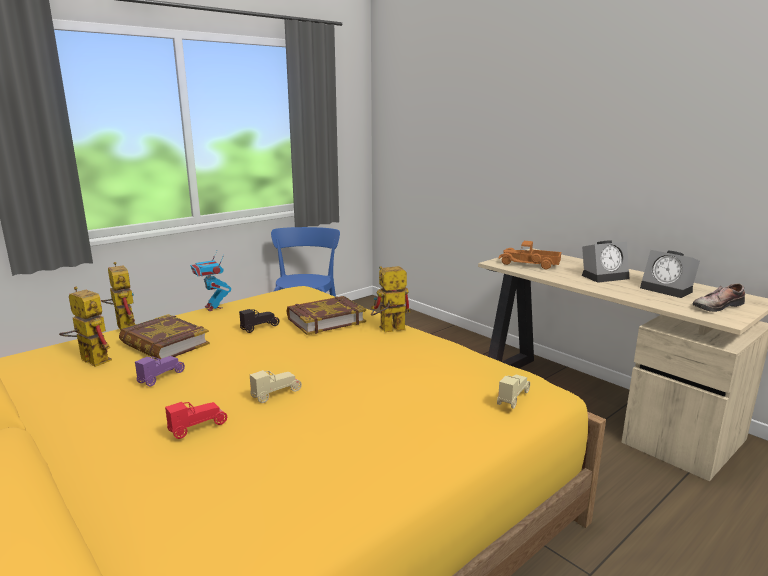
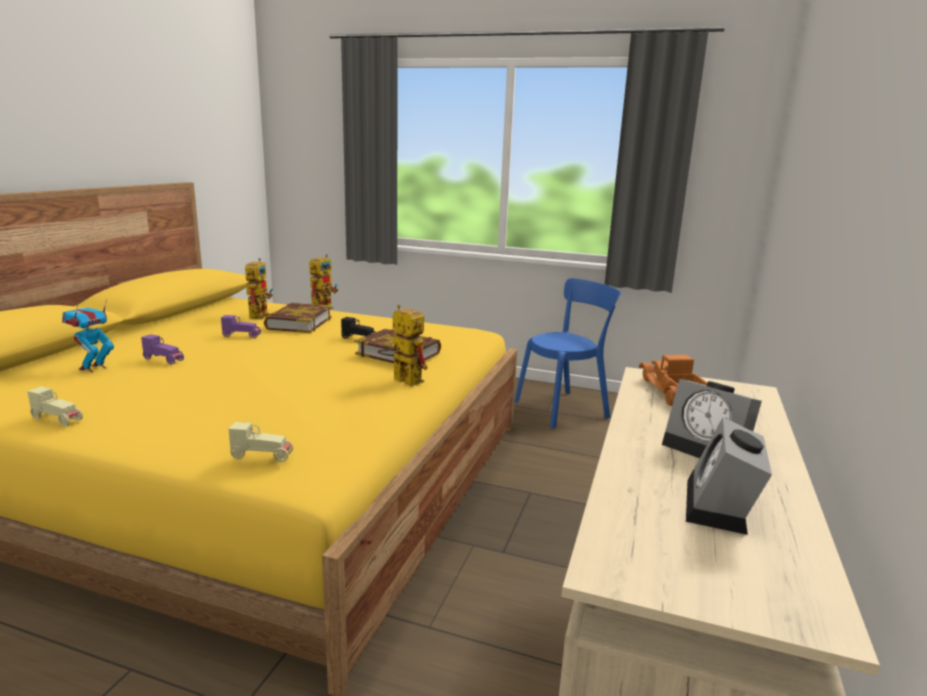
camera: 60 degrees right, 0 degrees up
(198, 427) = (164, 360): red toy car -> purple toy car
(213, 307) = (388, 318): toy robot -> toy robot (93, 368)
(276, 394) = (226, 368): beige toy car -> beige toy car (58, 419)
(715, 306) = (686, 560): shoe -> none

